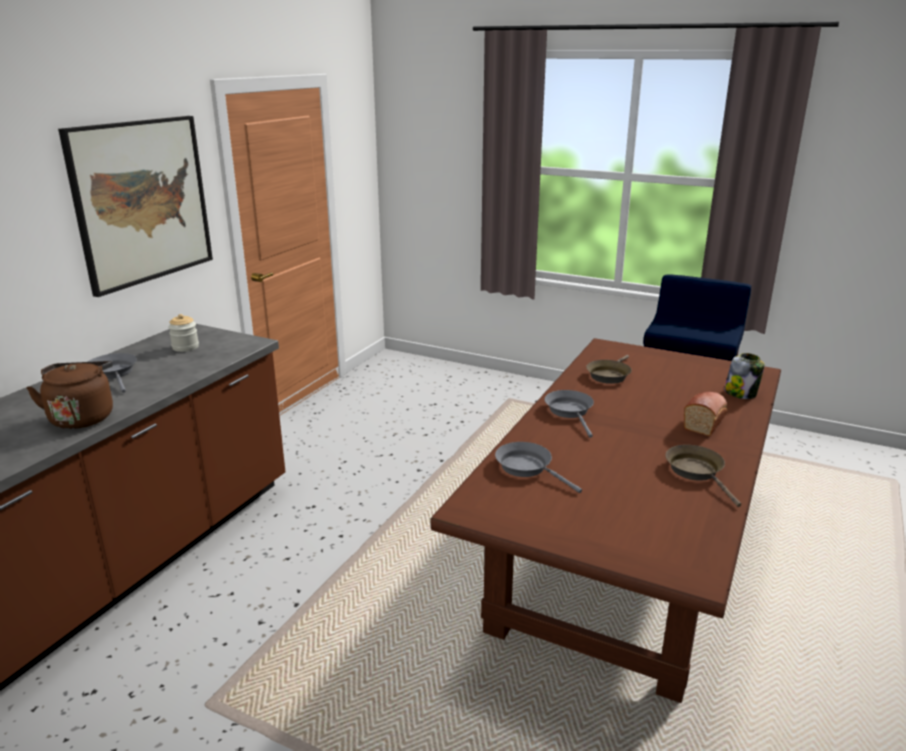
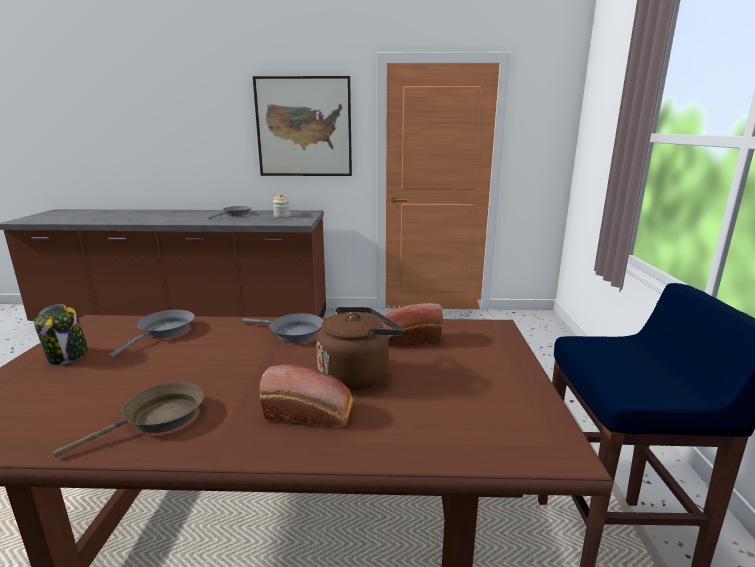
camera: 65 degrees right, 5 degrees down
(82, 417) = (177, 220): brown kettle -> brown kettle (357, 375)
(570, 412) = (292, 333): grey frying pan -> grey frying pan turned 60 degrees clockwise
(609, 375) = (407, 339): brown frying pan -> bread
(741, 393) = (440, 437): jar -> jar (68, 356)

